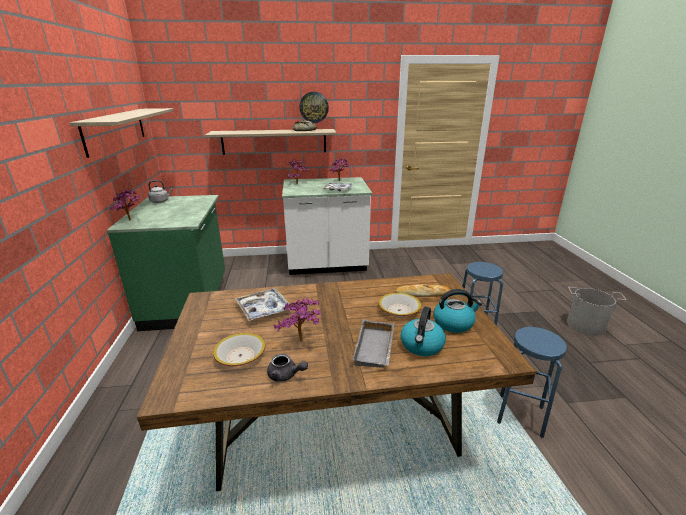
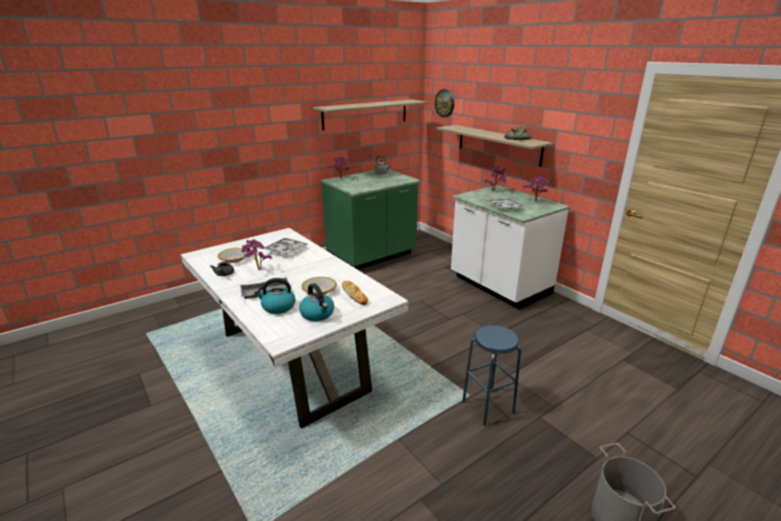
camera: 60 degrees right, 0 degrees up
(313, 107) = (537, 115): wall clock -> wall clock (445, 103)
(338, 429) = (293, 362): brown dining table -> white dining table
(520, 415) = (374, 461): blue stool -> none

